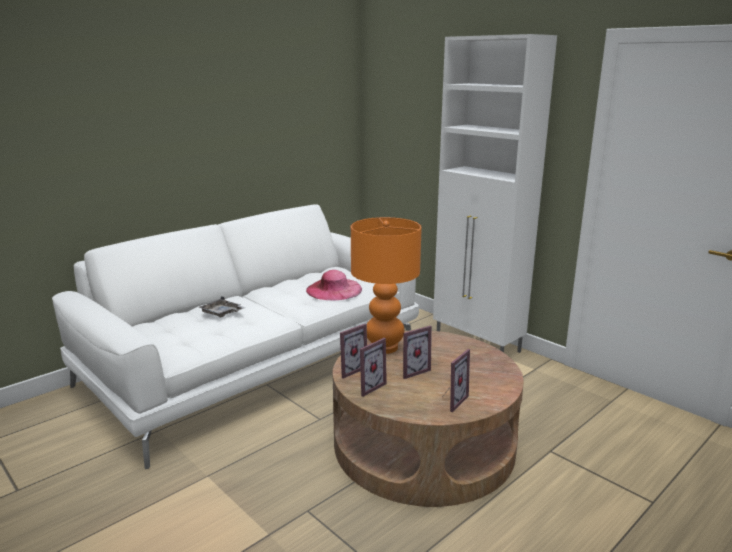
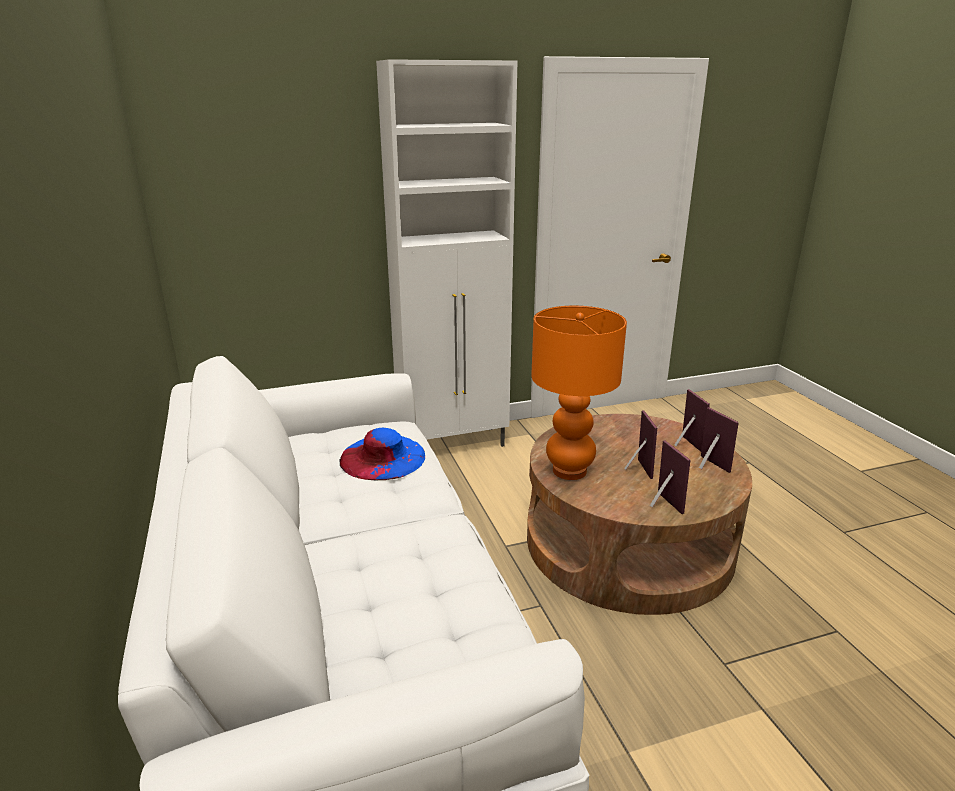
camera: 65 degrees left, 5 degrees up
(222, 313) = (379, 572): grey tray -> none
(334, 289) = (383, 457): pink hat -> blue hat
(349, 369) = (614, 507): picture frame -> picture frame (684, 445)

